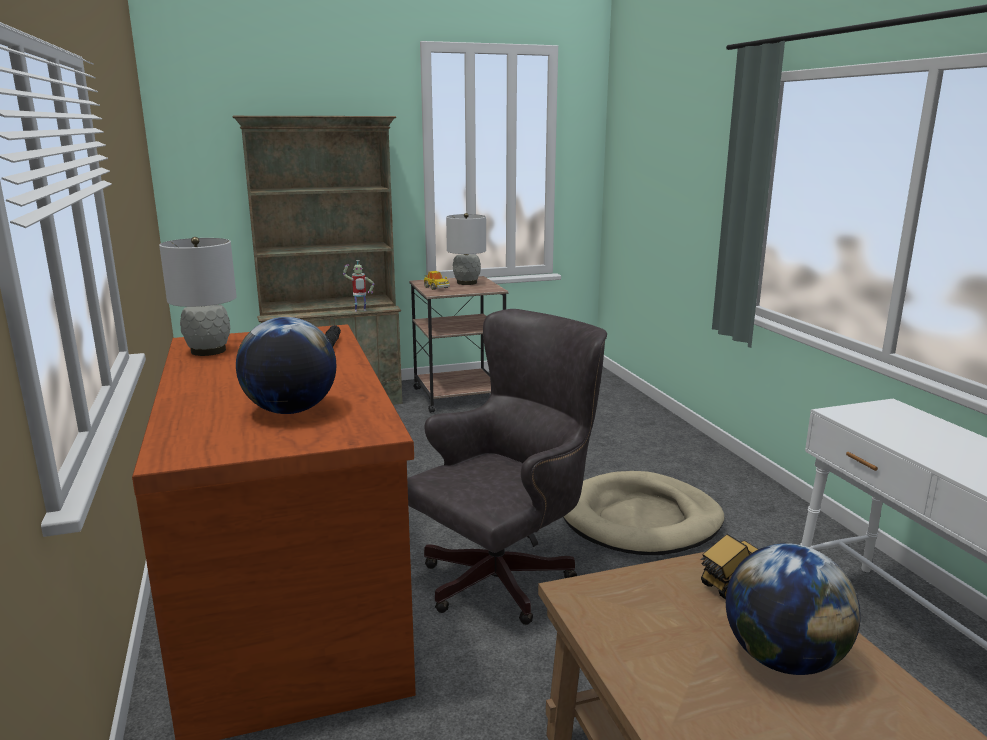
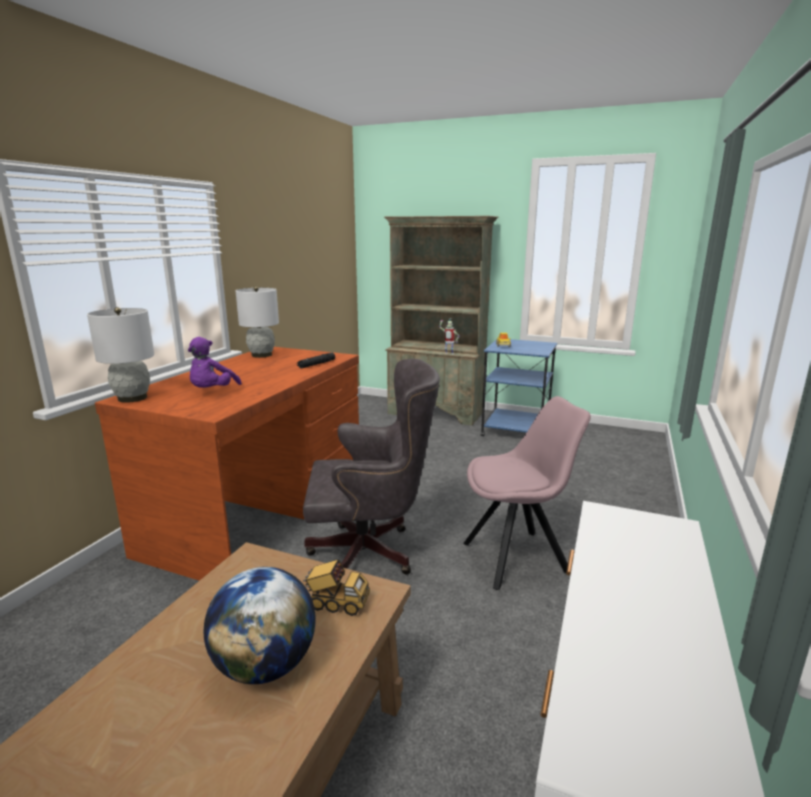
camera: 40 degrees right, 0 degrees up
(291, 410) = (212, 392): globe -> purple plush toy
(460, 396) = (516, 431): brown cart -> blue cart
(466, 283) = (532, 345): white table lamp -> white table lamp (132, 398)
(640, 520) = (516, 558): beige dog bed -> pink chair

